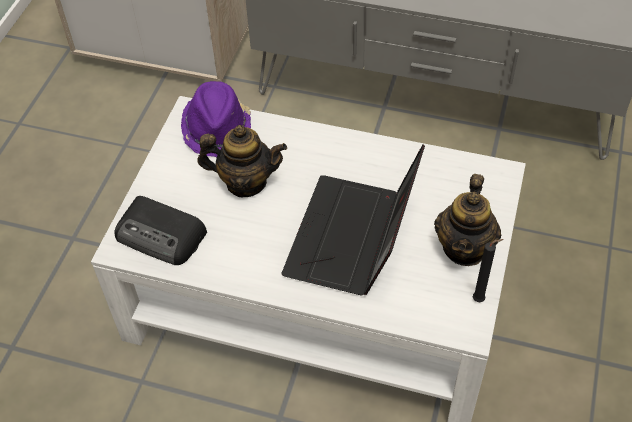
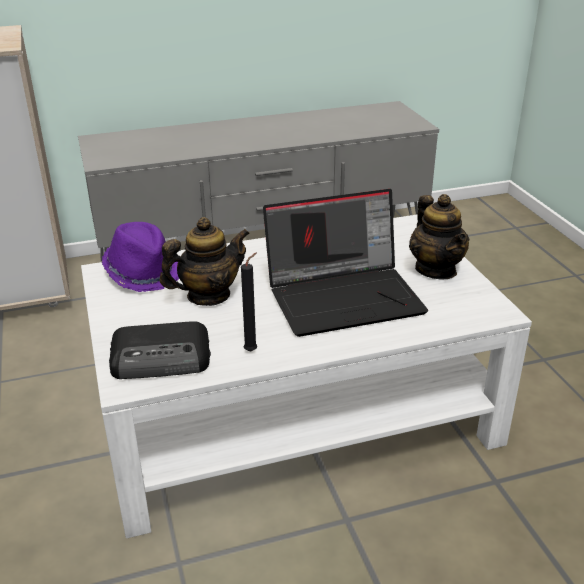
camera: 35 degrees left, 20 degrees down
(353, 240) = (345, 296): laptop -> laptop turned 90 degrees counterclockwise
(480, 300) = (484, 292): black candle -> black candle (252, 350)

